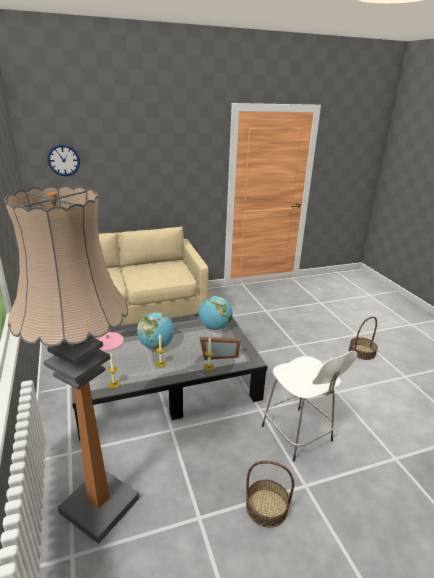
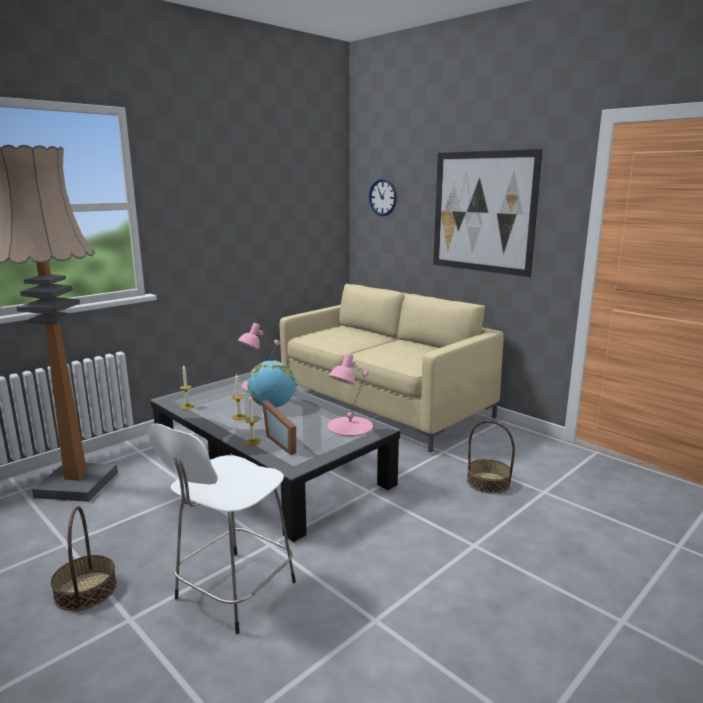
camera: 65 degrees right, 10 degrees down
(161, 166) = (483, 212): none -> picture
(215, 328) = (349, 426): globe -> pink table lamp
(362, 352) = (556, 639): basket -> basket (488, 482)

